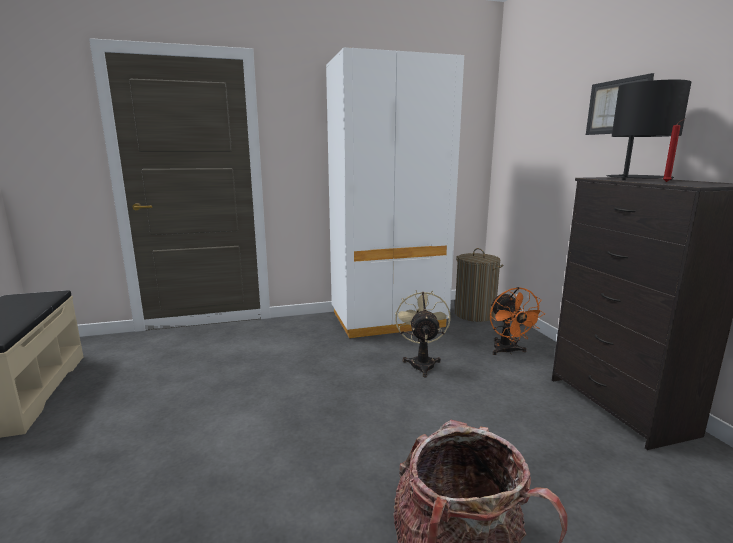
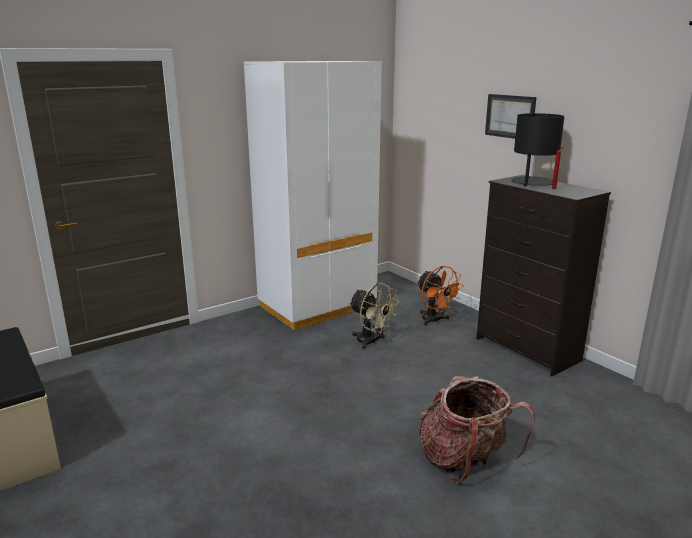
camera: 20 degrees left, 5 degrees up
(421, 363) = (371, 342): beige fan -> beige fan turned 150 degrees clockwise
(474, 314) = (391, 290): laundry basket -> none

